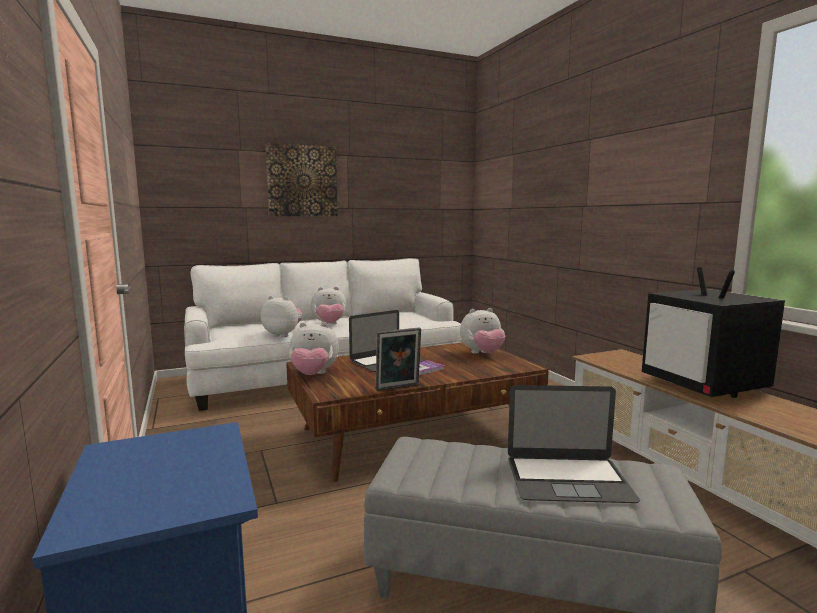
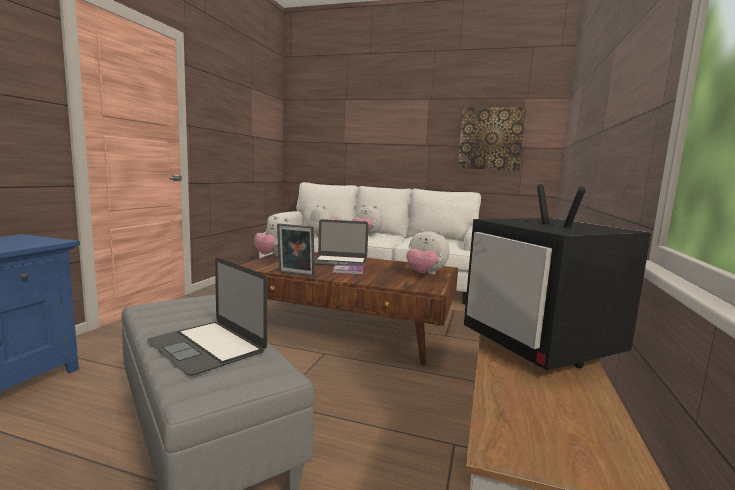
camera: 40 degrees right, 0 degrees up
(302, 181) = (389, 122): picture -> picture (491, 138)
(705, 386) = (543, 347): television -> television turned 45 degrees counterclockwise

